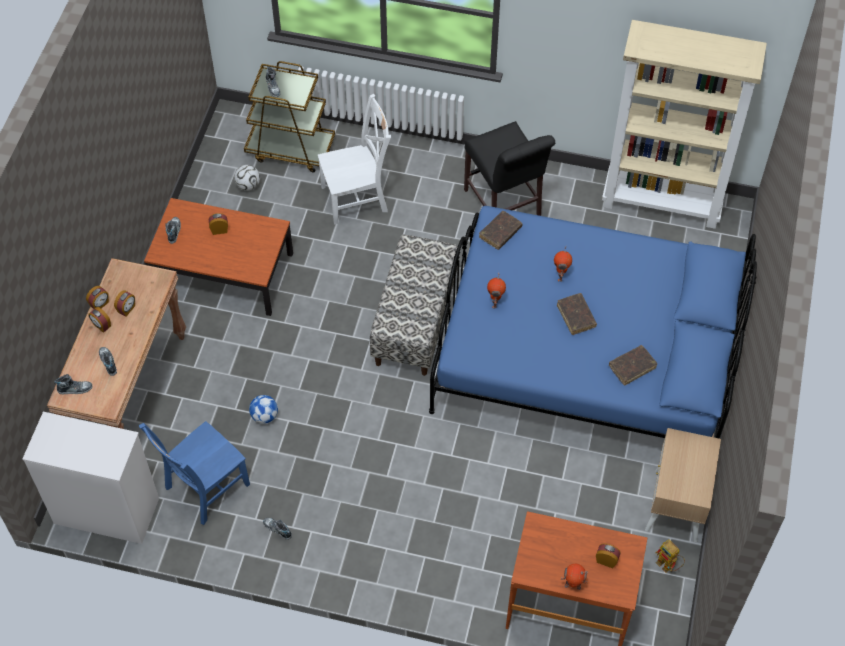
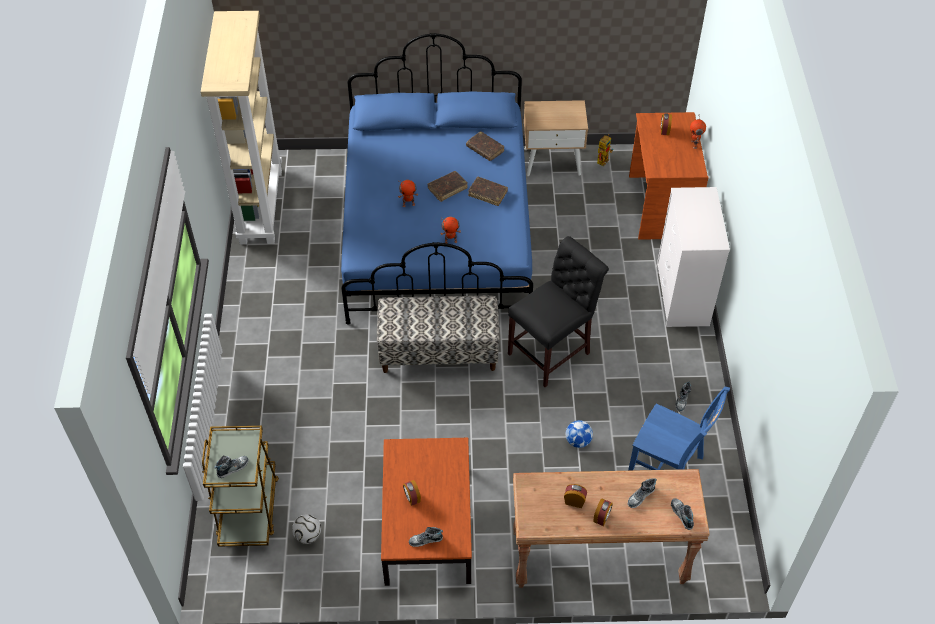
camera: 105 degrees left, 5 degrees down
(99, 304) = (578, 528): alarm clock -> none
(105, 511) = (725, 540): white dresser -> white dresser (682, 296)
(357, 198) = (304, 431): white chair -> none
(500, 233) = (373, 251): brown book -> brown book (487, 194)
(504, 206) = (288, 313): black chair -> black chair (553, 351)

